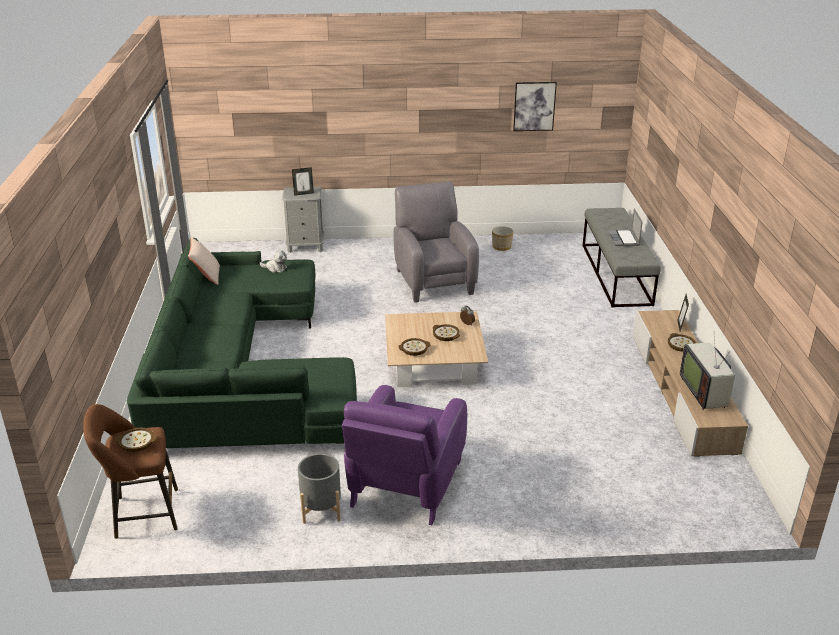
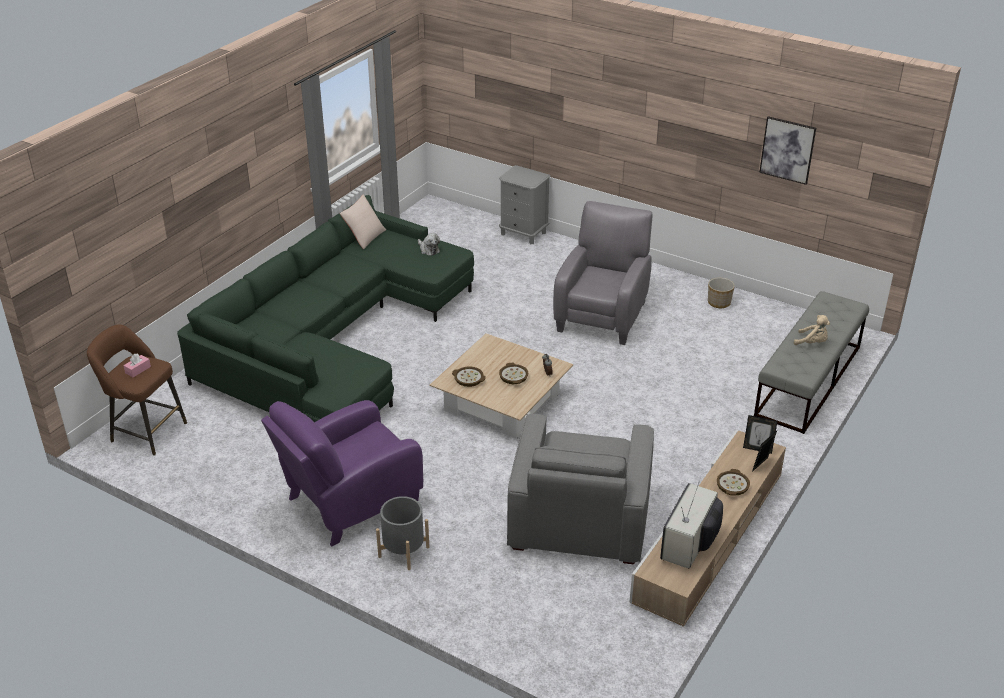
camera: 35 degrees right, 5 degrees up
(137, 443) = (138, 370): bowl -> pink tissue box
(303, 193) = (524, 177): picture frame -> picture frame (757, 449)
(321, 509) = (266, 490): grey planter -> grey planter (404, 552)
(586, 417) = (579, 517): none -> grey armchair
(624, 239) = (812, 343): laptop -> beige plush toy

